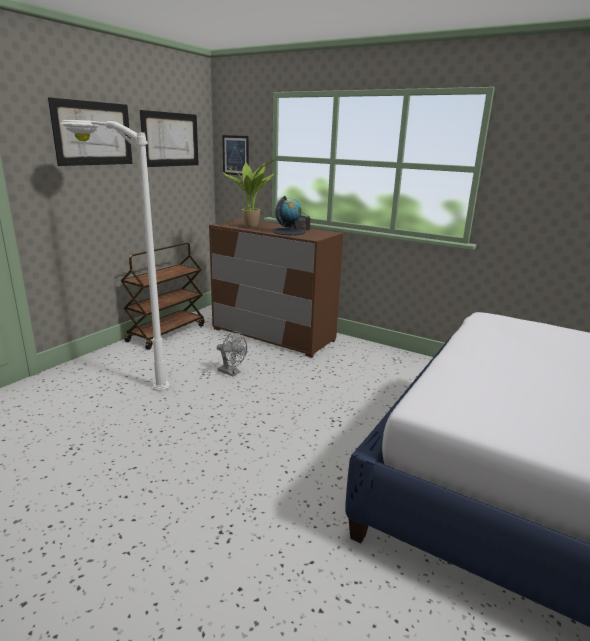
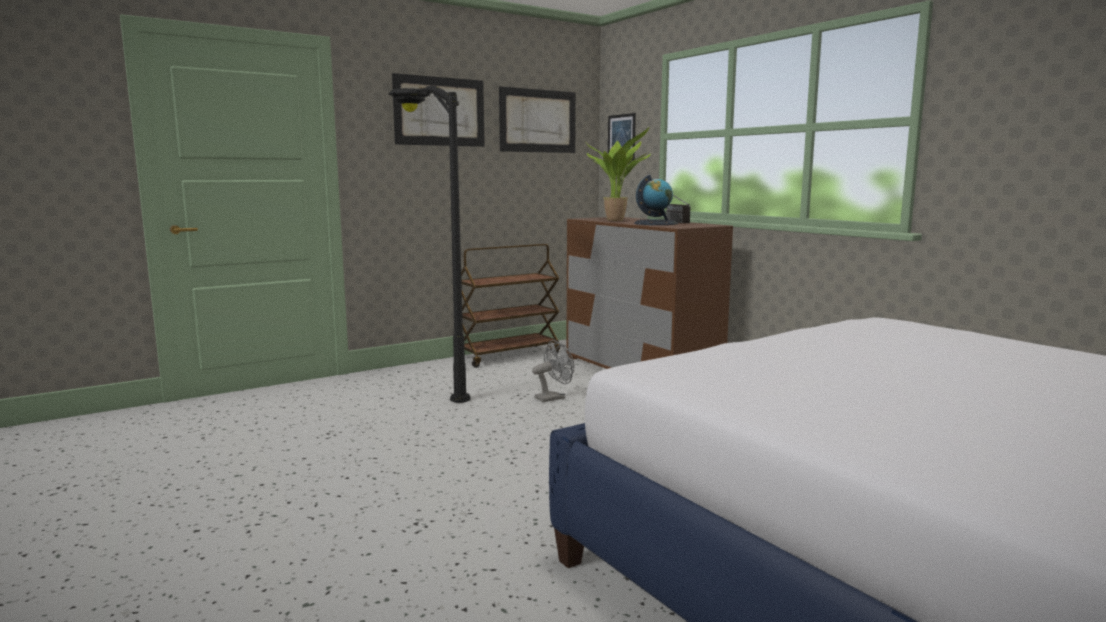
camera: 25 degrees right, 10 degrees down
(124, 374) = (430, 384): white floor lamp -> black floor lamp
(232, 372) = (554, 397): grey fan -> grey fan turned 90 degrees counterclockwise

